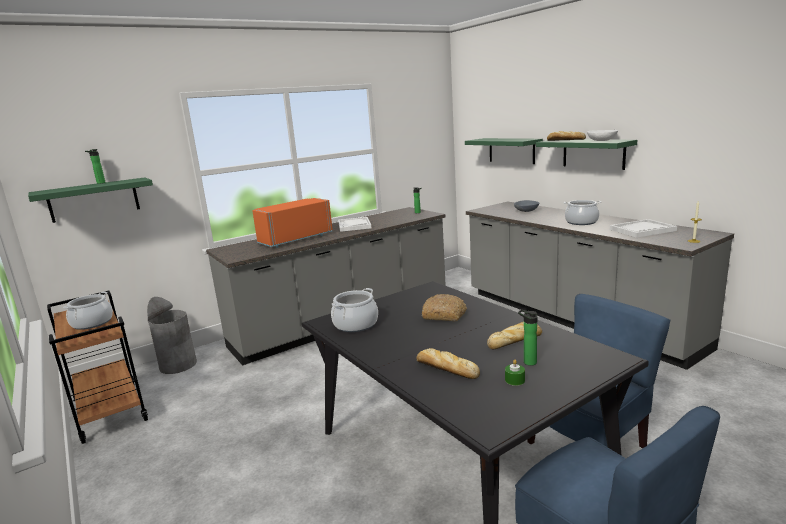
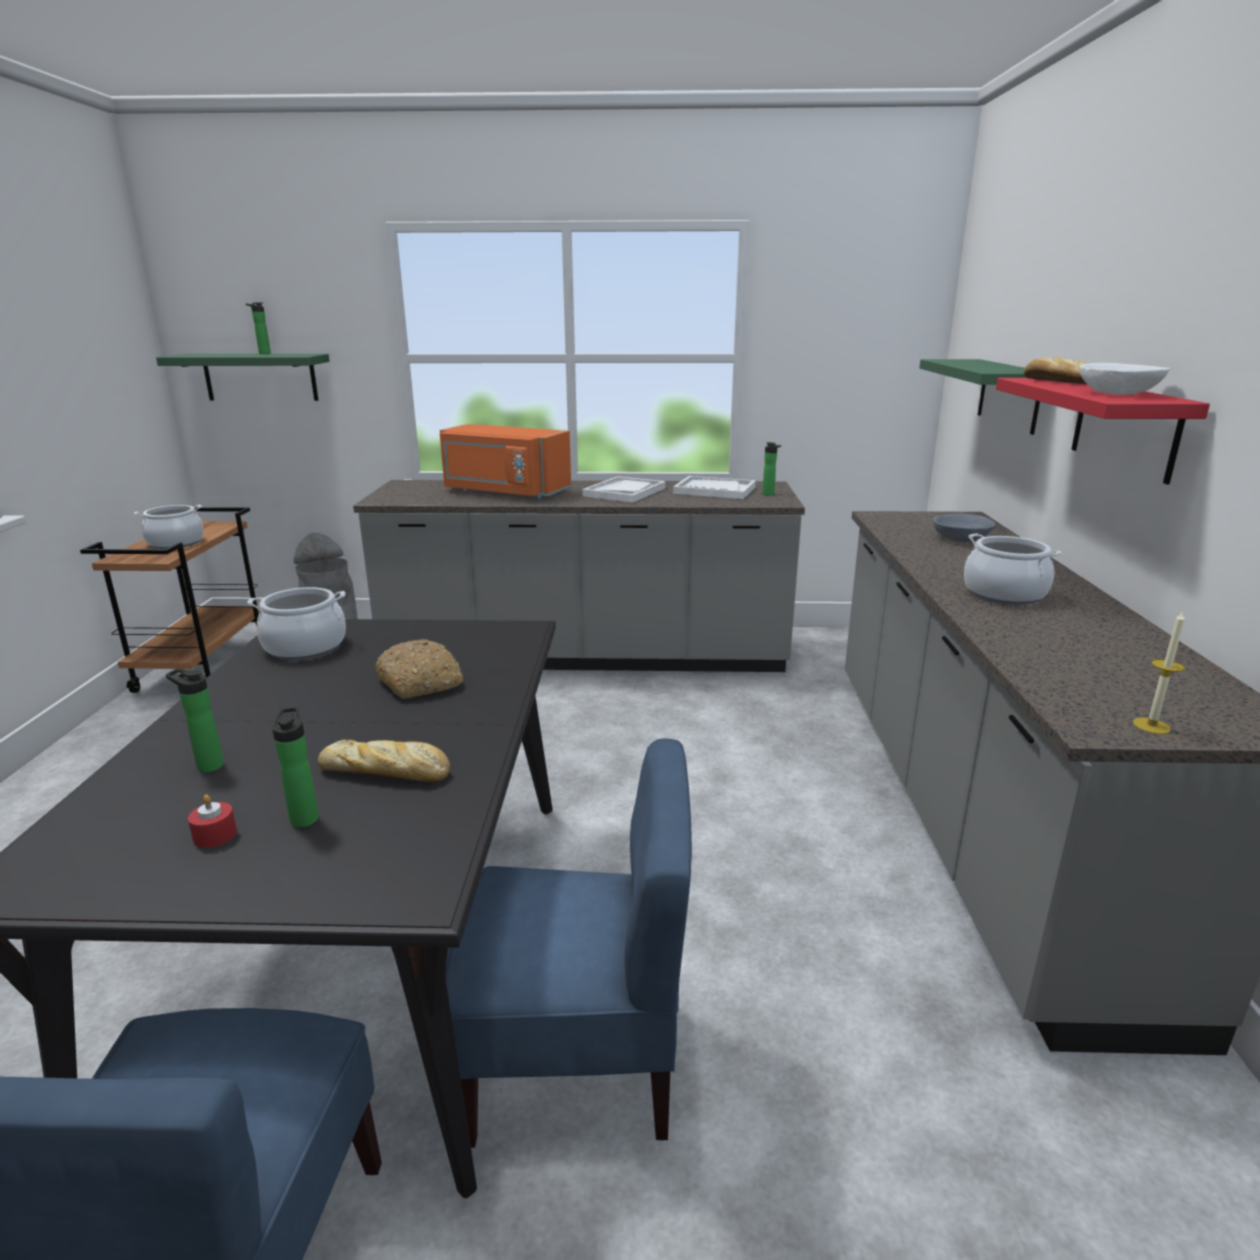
camera: 35 degrees right, 5 degrees up
(294, 239) = (504, 492): orange microwave -> orange microwave turned 150 degrees counterclockwise
(446, 369) = (207, 766): bread -> bottle
(514, 380) = (215, 835): green candle -> red candle
(593, 153) = (1124, 427): green shelf -> red shelf
(642, 230) = (1094, 654): white tray -> white tray (714, 490)

